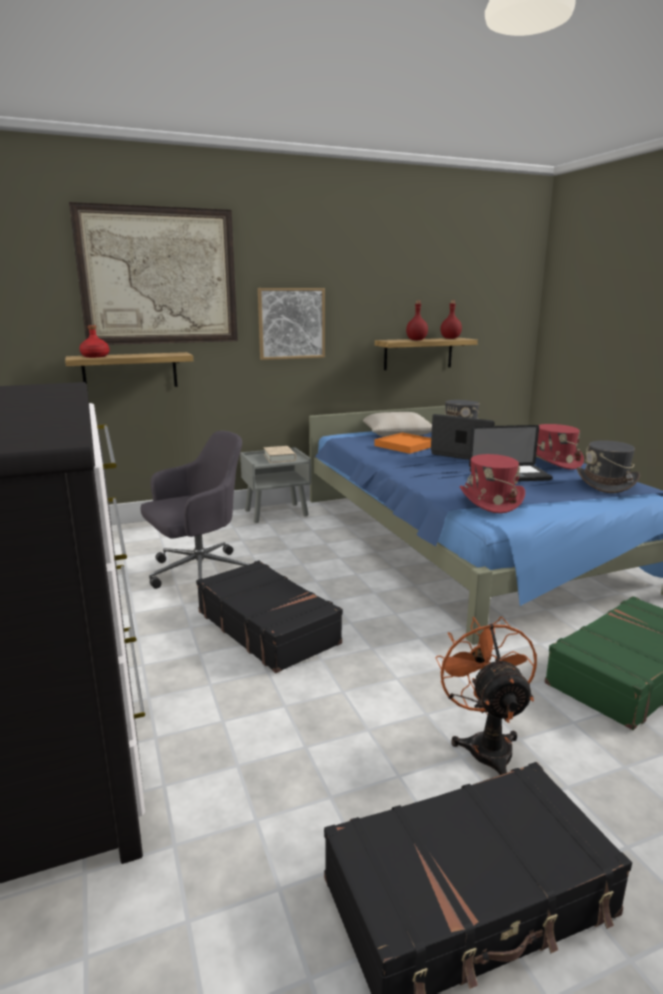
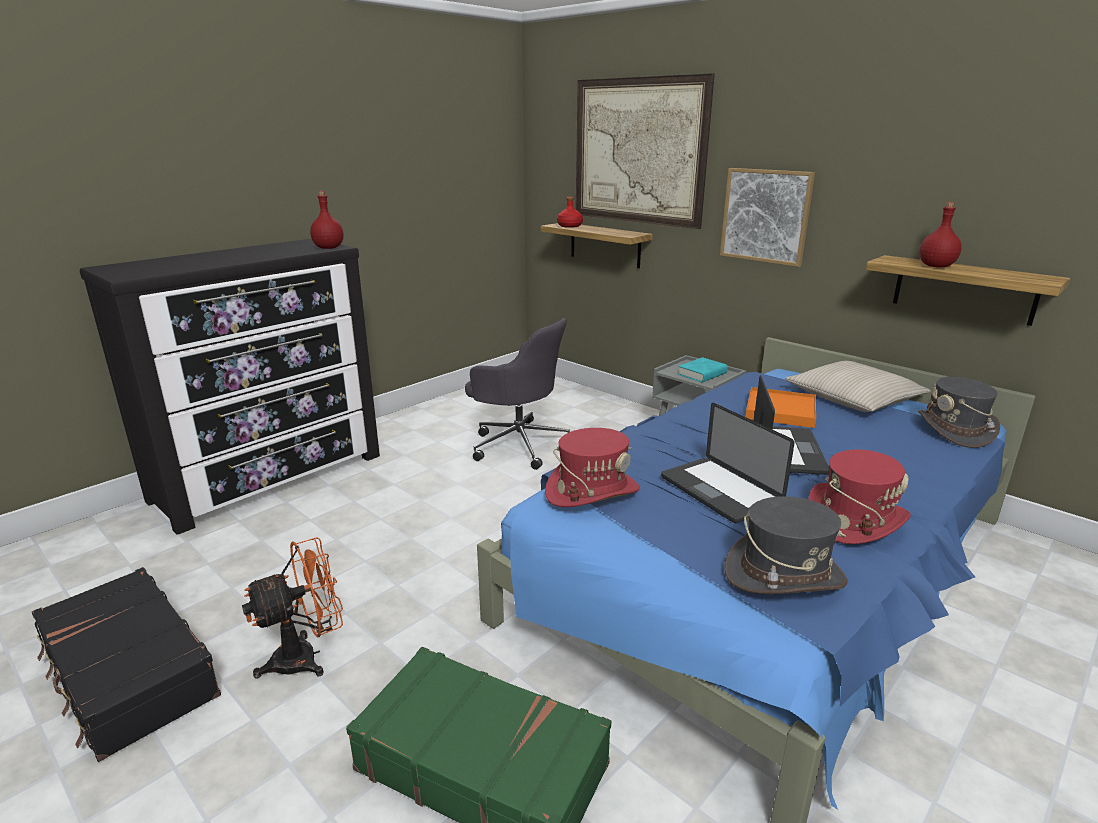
camera: 65 degrees right, 5 degrees up
(268, 627) = (449, 499): black suitcase -> none
(279, 458) = (702, 374): beige book -> turquoise book
(450, 338) = (1021, 275): red bottle -> red bottle (328, 248)

